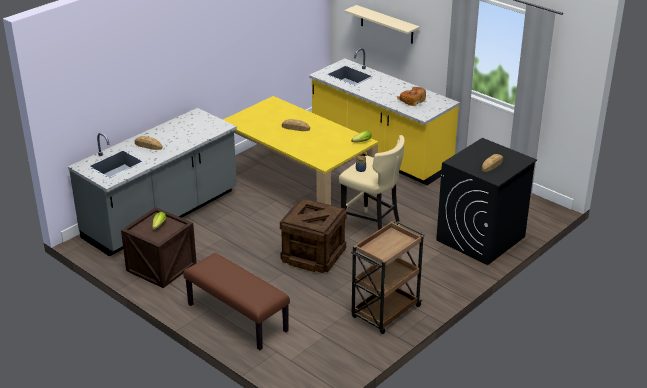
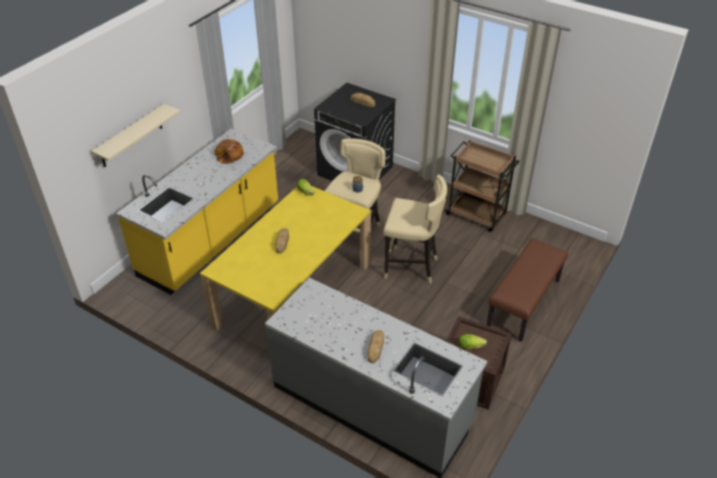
camera: 100 degrees left, 10 degrees up
(313, 255) = (411, 267): crate -> beige stool

